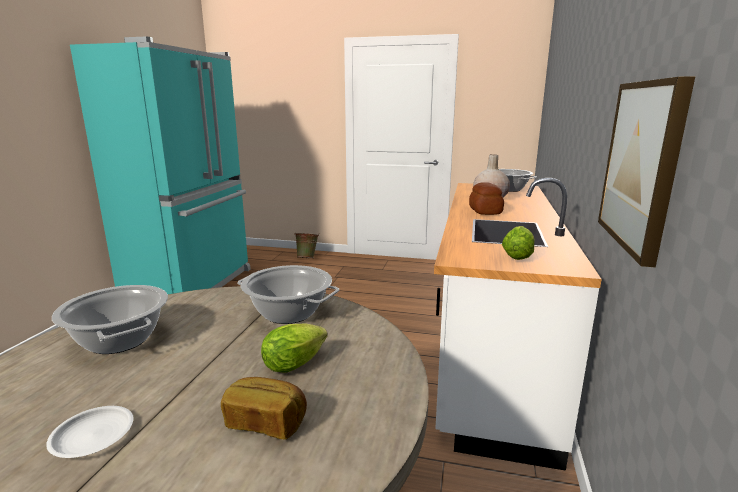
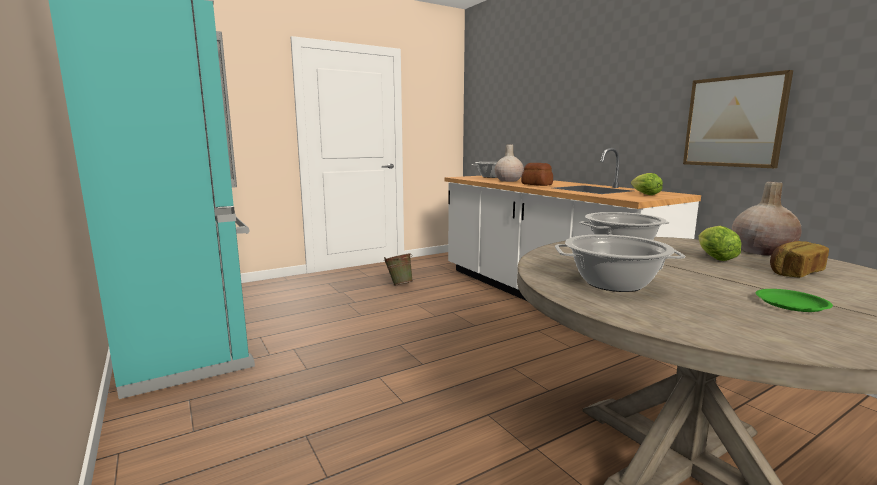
camera: 45 degrees left, 5 degrees down
(92, 436) = (791, 304): white plate -> green plate
(307, 258) = (275, 287): green bucket -> green bucket (399, 285)
(384, 386) = (762, 251): none -> beige vase

